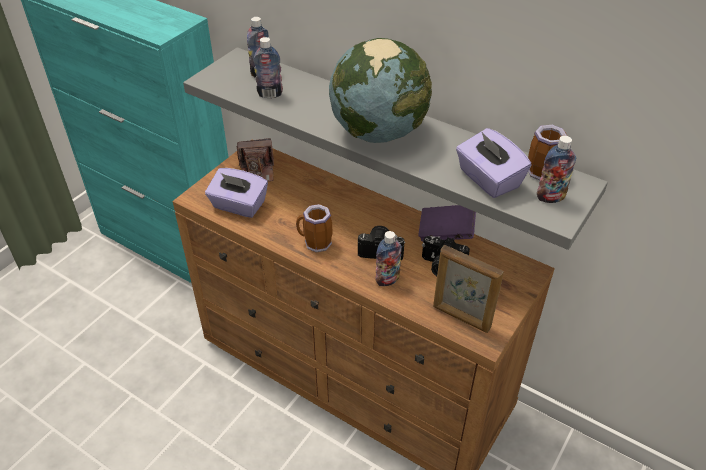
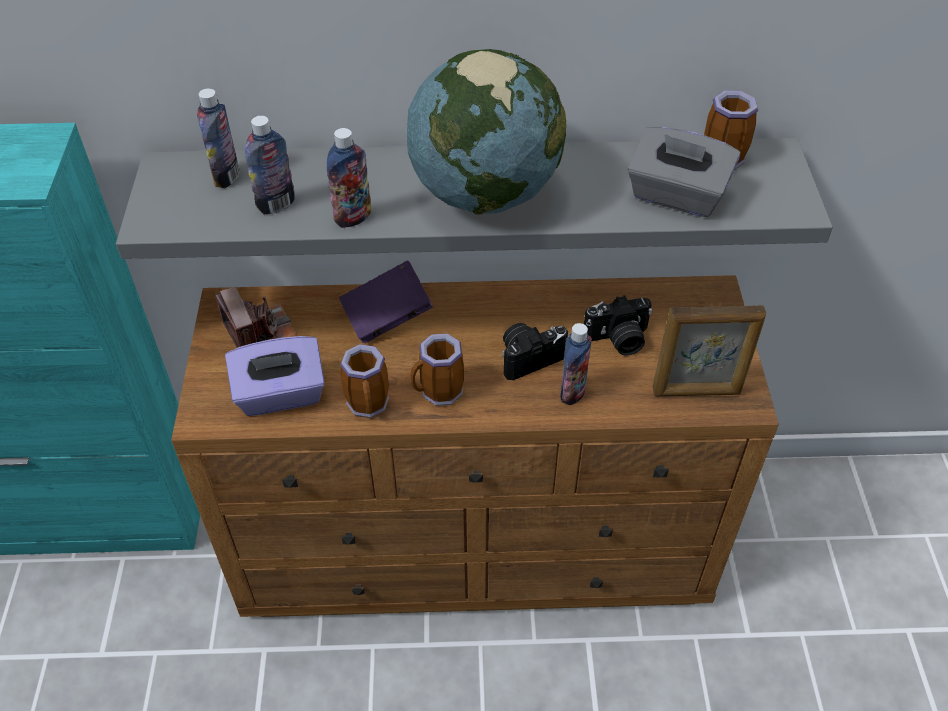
camera: 35 degrees left, 5 degrees up
(257, 171) = (260, 332): camera -> camera turned 75 degrees counterclockwise
(275, 232) = (370, 405): none -> mug
(446, 233) = (583, 294): purple book -> purple book (387, 317)
(488, 179) = (676, 196): purple tissue box -> grey tissue box
(550, 197) = (763, 186): bottle -> bottle (353, 217)

